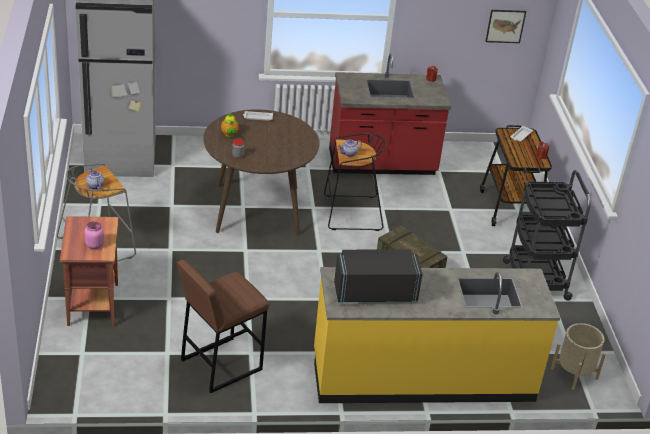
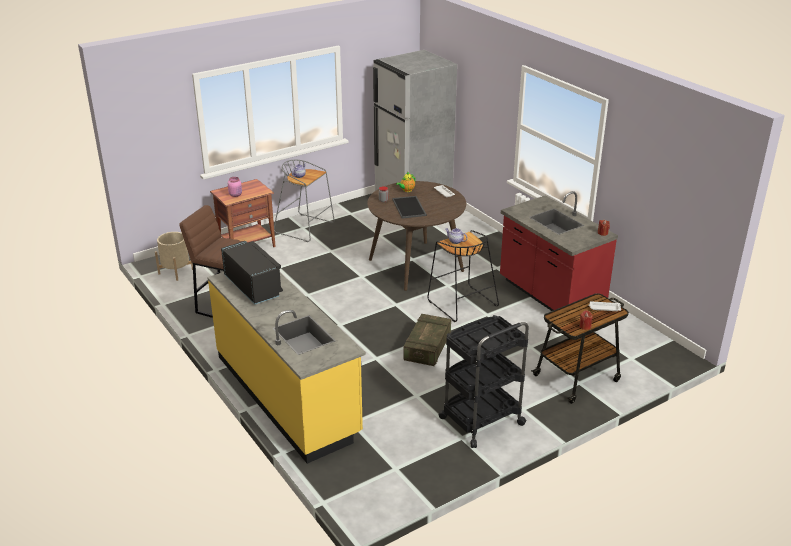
camera: 65 degrees right, 5 degrees down
(270, 147) = (410, 207): none -> tray
(505, 26) = (687, 211): picture -> none
(574, 373) = (365, 478): beige planter -> beige planter (176, 271)

